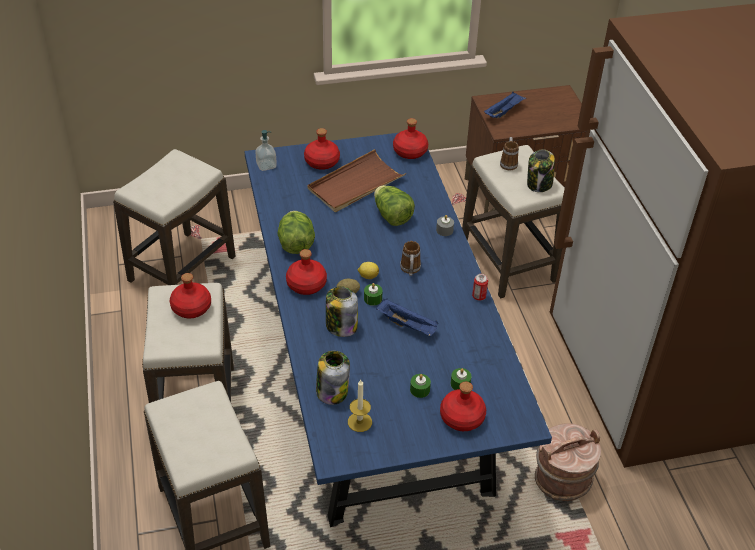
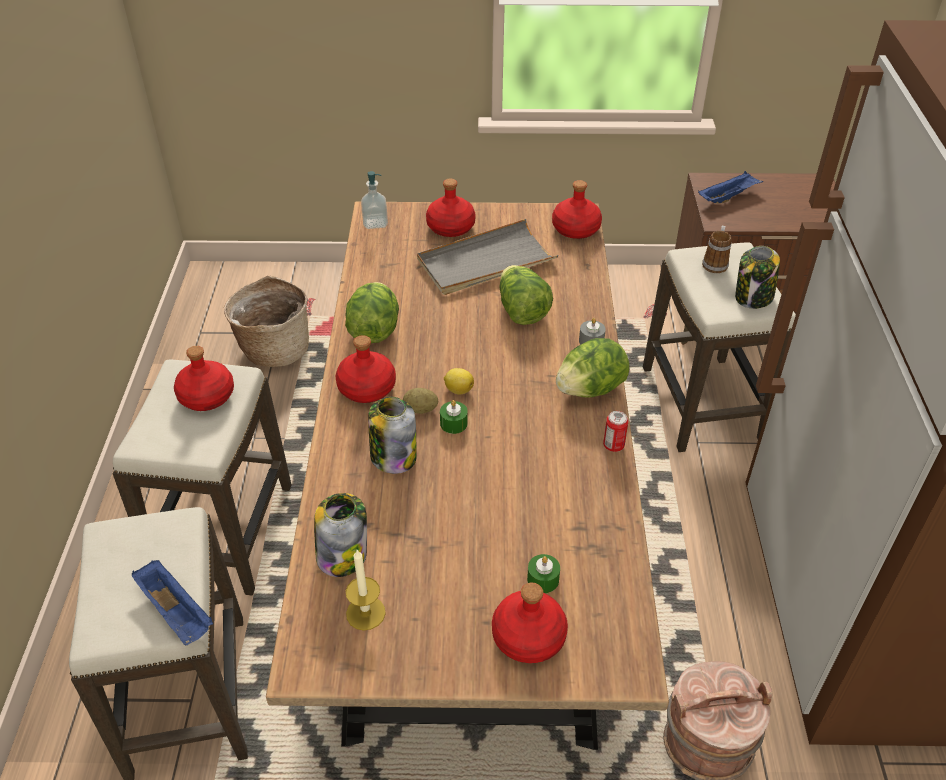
camera: 15 degrees right, 0 degrees up
(182, 269) = (274, 349): stool -> basket
(355, 184) = (485, 262): brown tray -> grey tray
(373, 375) = (472, 531): blue dining table -> brown dining table
(407, 325) = (491, 471): blue tray -> blue tray (177, 612)
(410, 270) = (522, 390): mug -> none
(420, 390) = (476, 577): green candle -> none
(453, 262) = (590, 389): none -> lettuce

